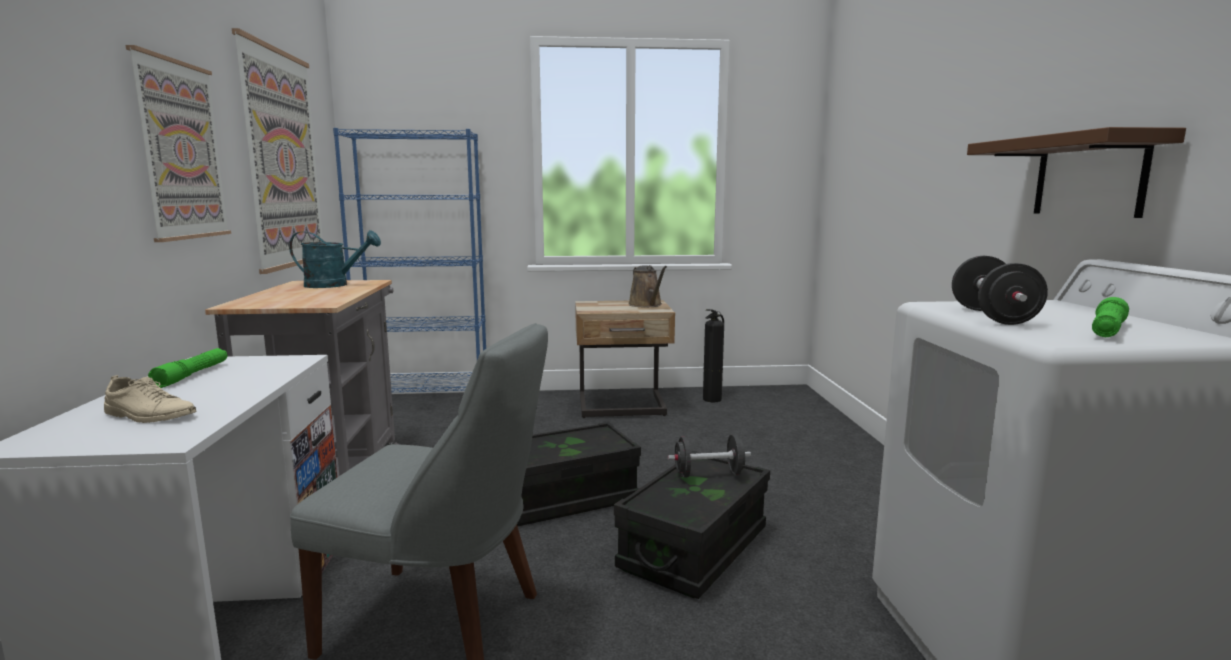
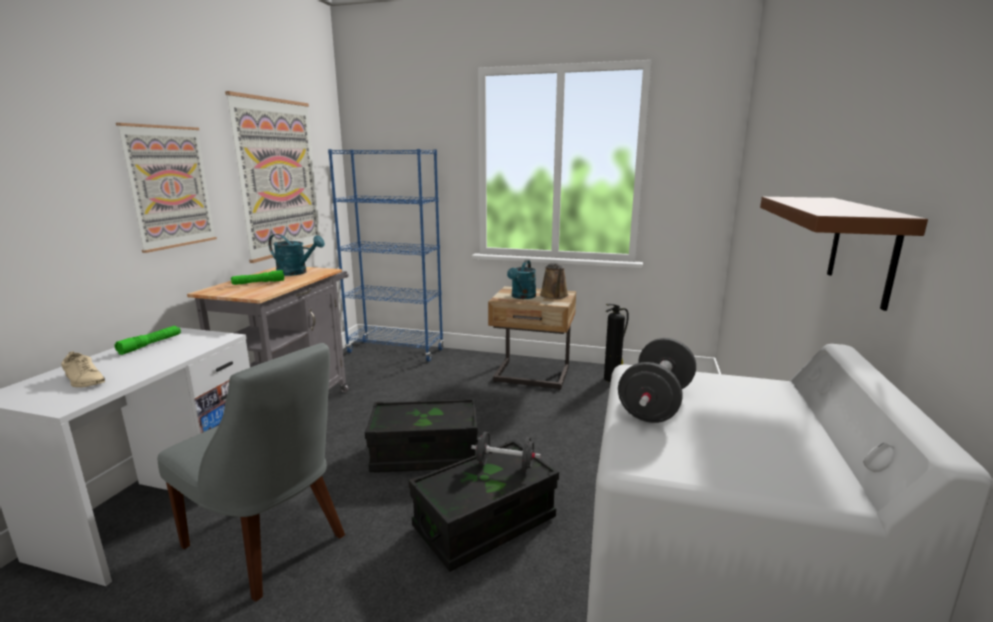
camera: 20 degrees right, 5 degrees up
(611, 308) = (522, 297): none -> turquoise watering can
(1107, 330) = (731, 451): green flashlight -> green flashlight (258, 283)

